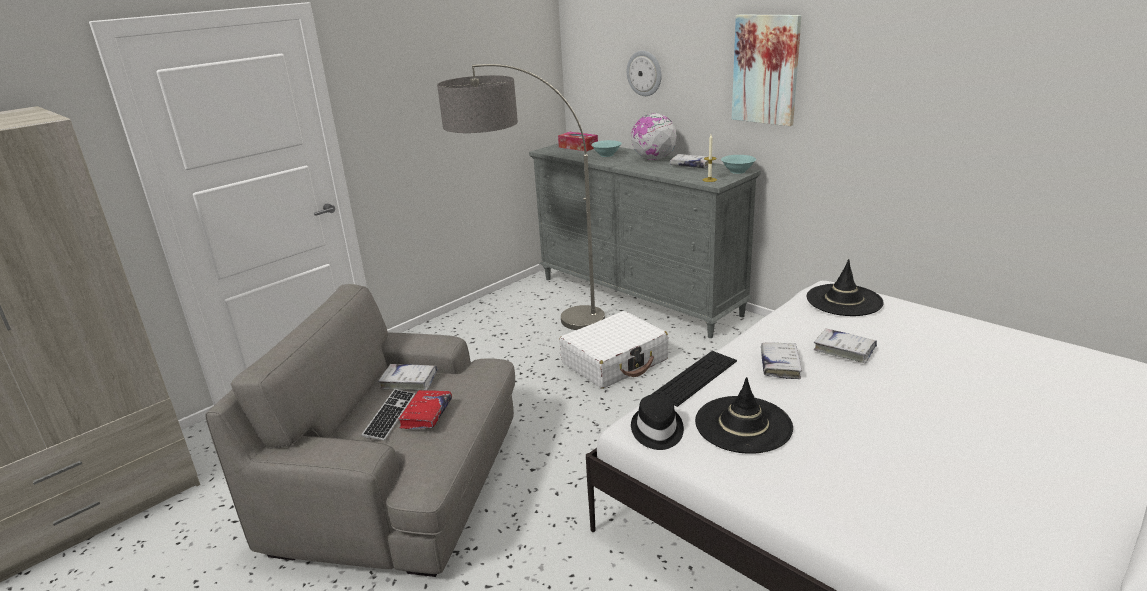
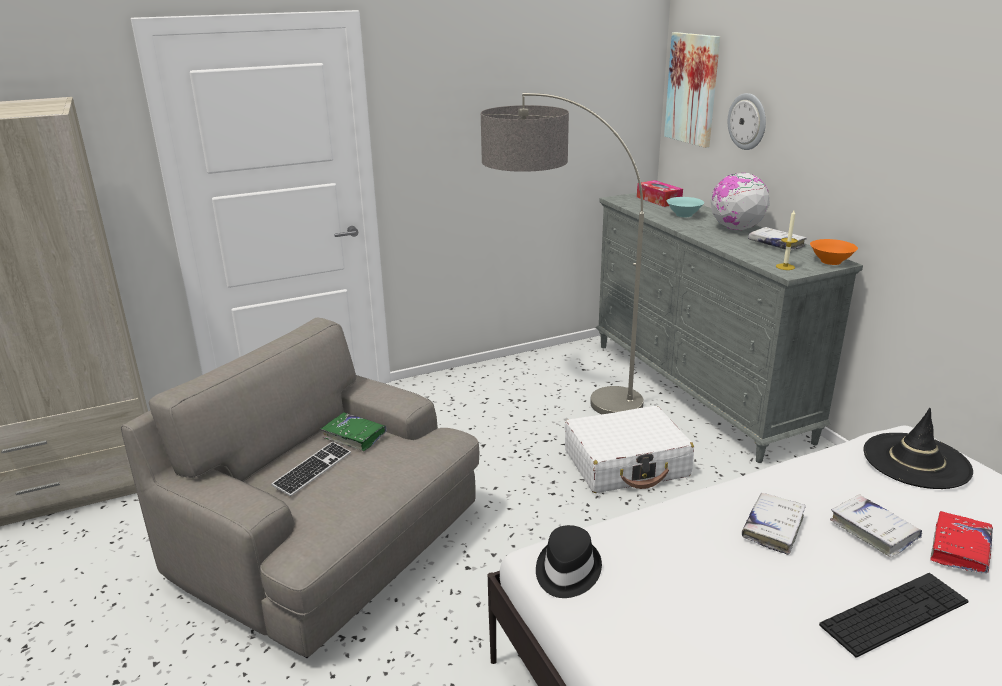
camera: 20 degrees right, 0 degrees up
(409, 381) = (354, 436): white book -> green book
(426, 414) = (348, 478): red book -> red book (960, 549)
(695, 378) = (654, 516): keyboard -> keyboard (894, 613)
(737, 171) = (830, 261): turquoise bowl -> orange bowl
(743, 425) = (675, 595): black hat -> none
(766, 69) = (889, 135): picture -> picture (693, 89)

